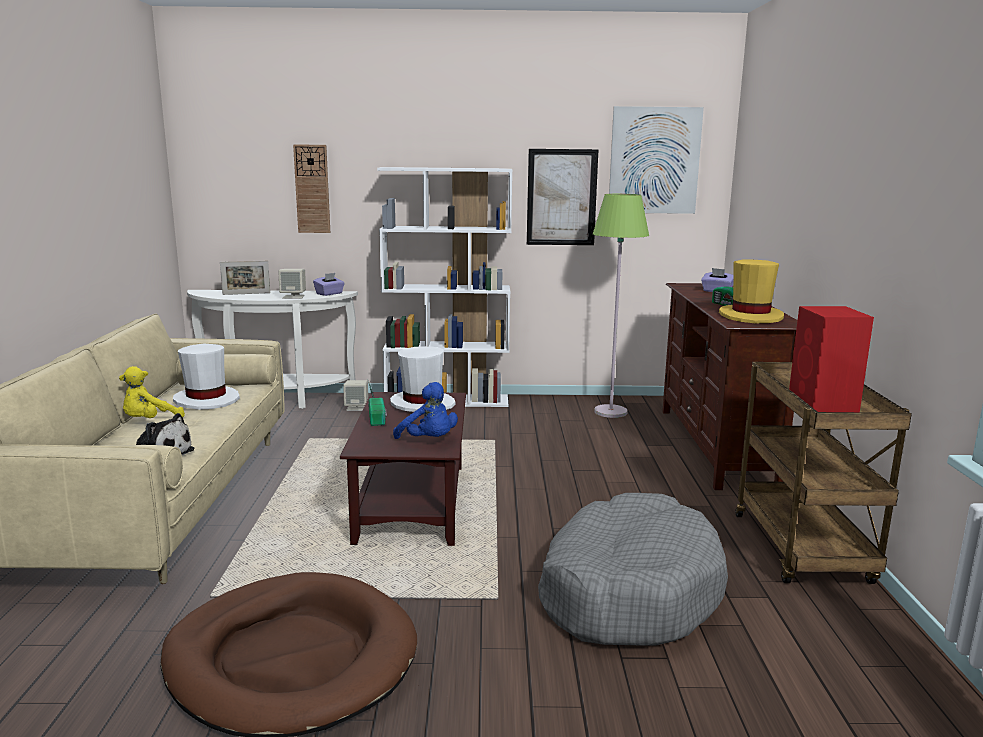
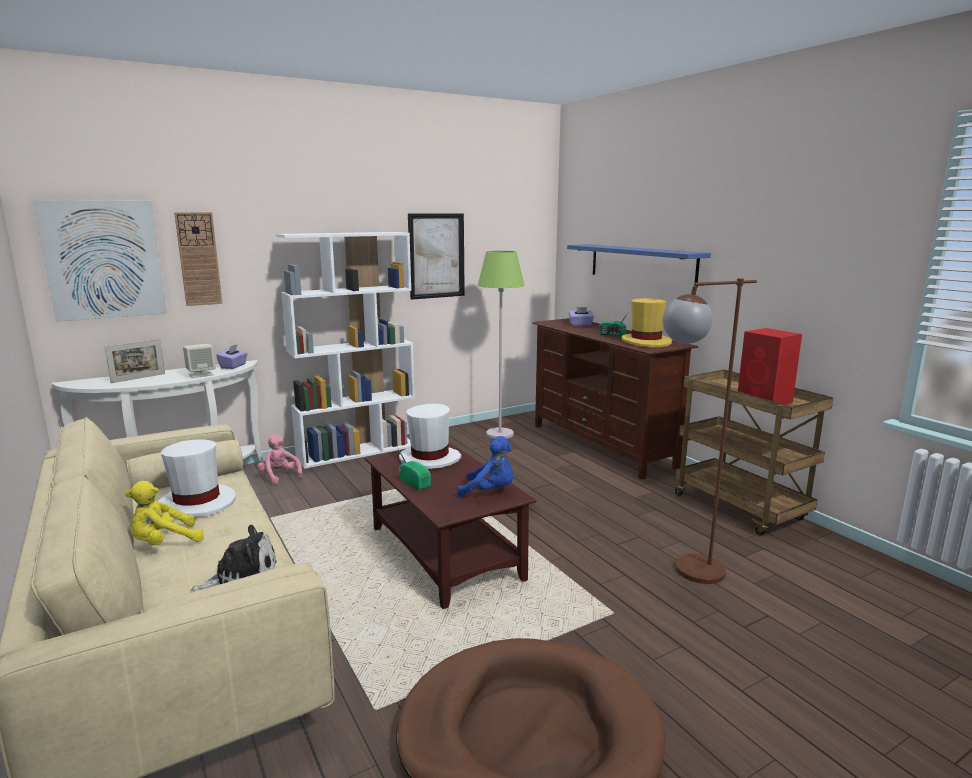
camera: 30 degrees left, 0 degrees up
(150, 421) = (164, 543): yellow plush toy -> yellow plush toy turned 45 degrees clockwise
(357, 408) = (280, 476): beige speaker -> pink plush toy
(628, 591) = (685, 574): grey dog bed -> brown floor lamp
(654, 160) = (504, 222): picture -> picture (104, 260)
(785, 217) = (641, 264): none -> blue shelf

